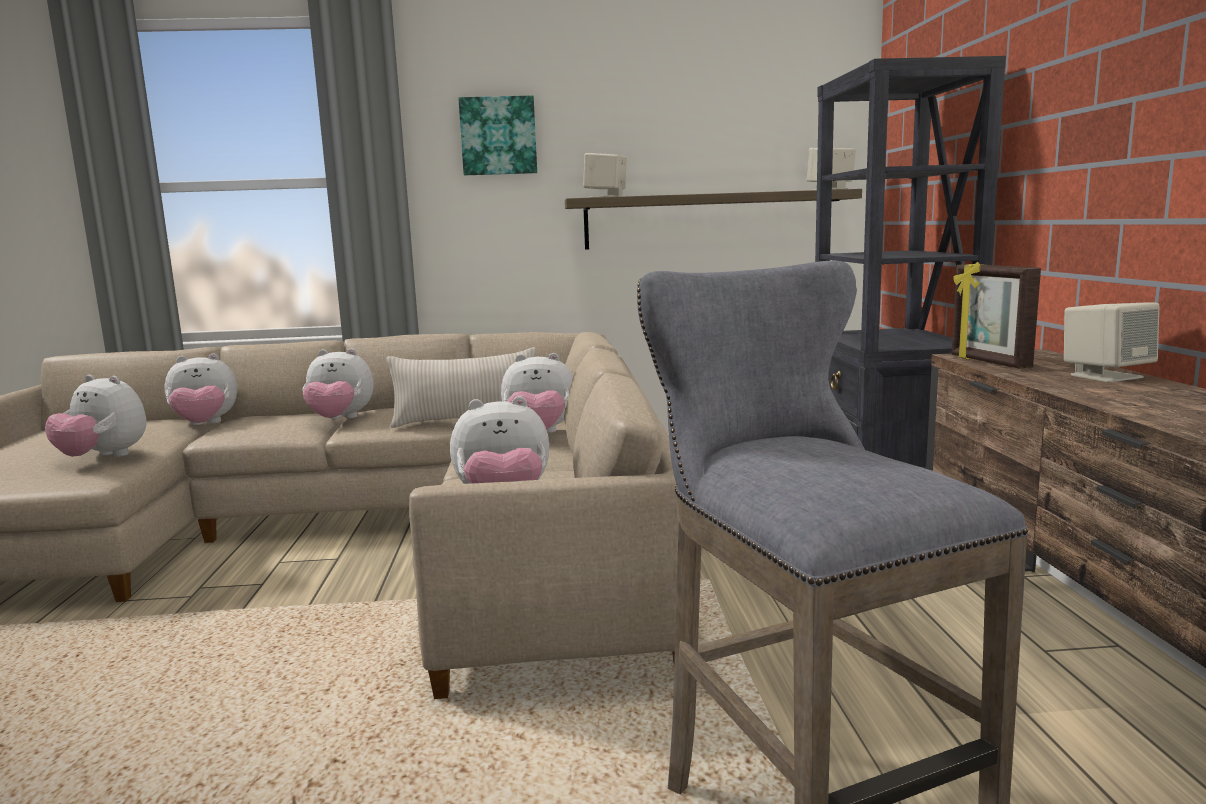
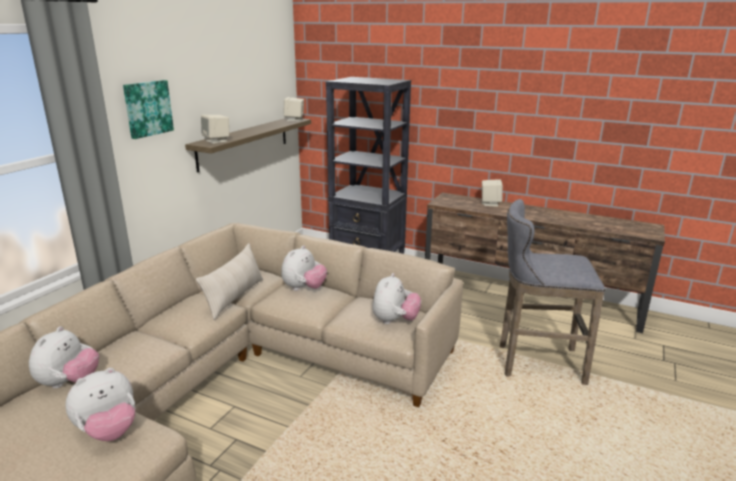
camera: 60 degrees left, 10 degrees up
(340, 420) = (159, 331): plush toy -> none
(988, 362) = (452, 204): picture frame -> none

